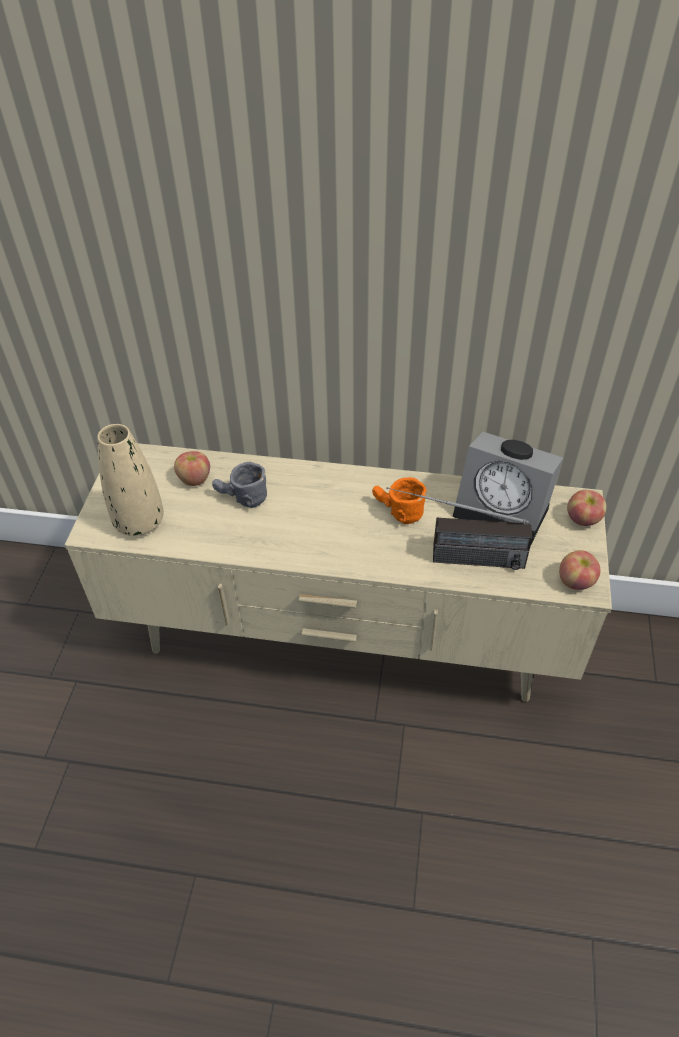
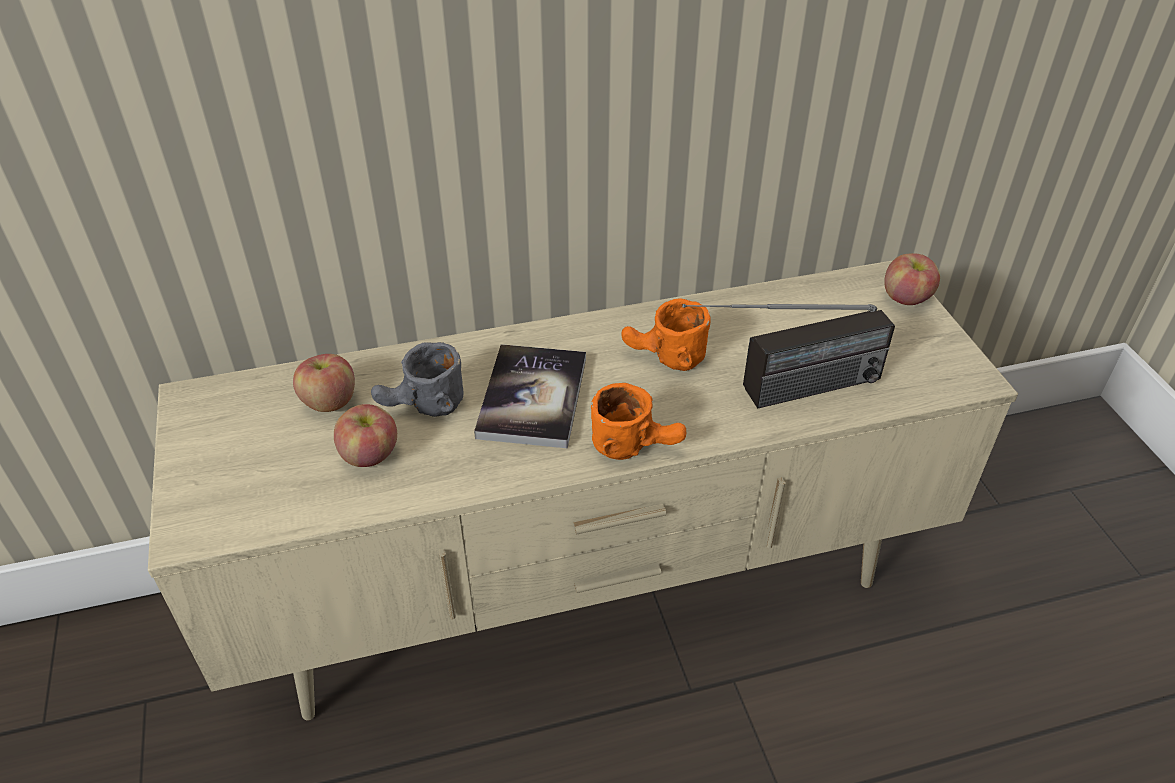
camera: 25 degrees left, 5 degrees down
(139, 522) = (270, 492): beige vase -> none
(305, 512) = (532, 397): none -> book
(347, 561) = (637, 445): none -> orange mug
(505, 510) = (804, 315): alarm clock -> none
(576, 581) = (952, 374): apple -> apple (370, 455)

